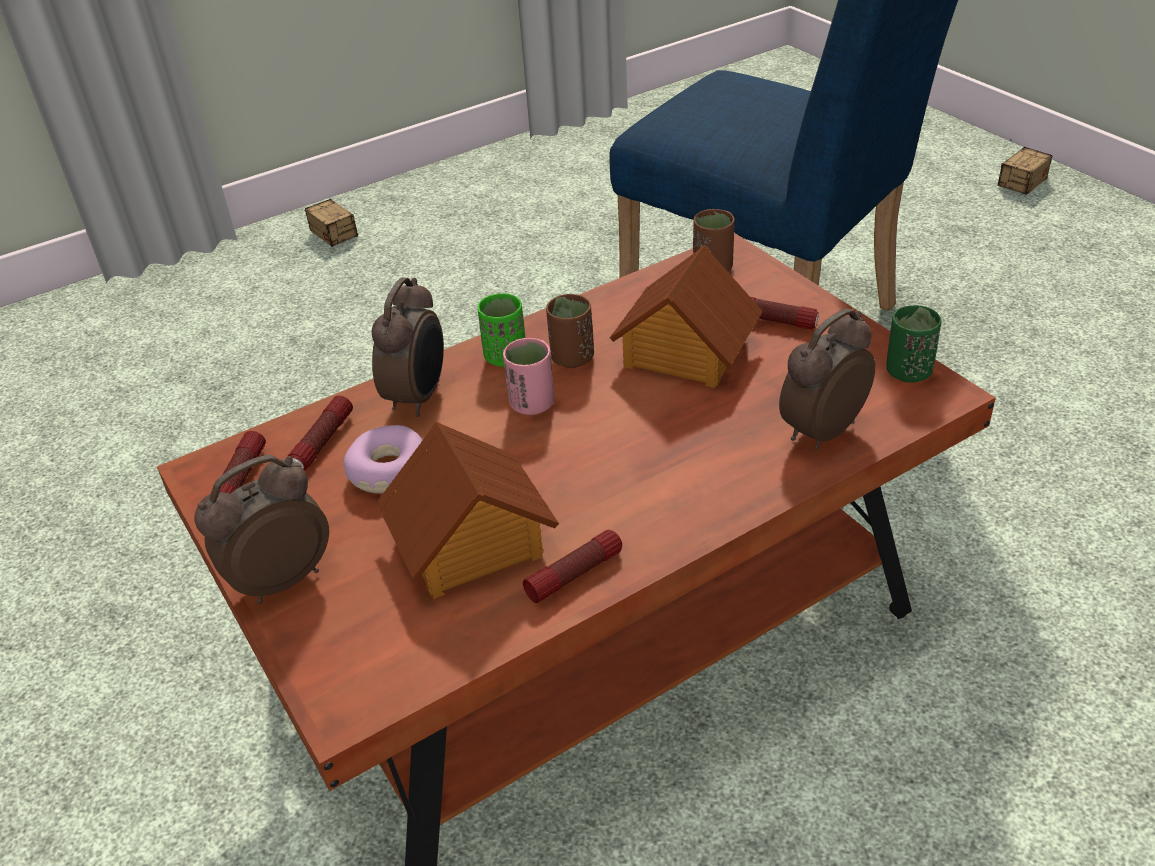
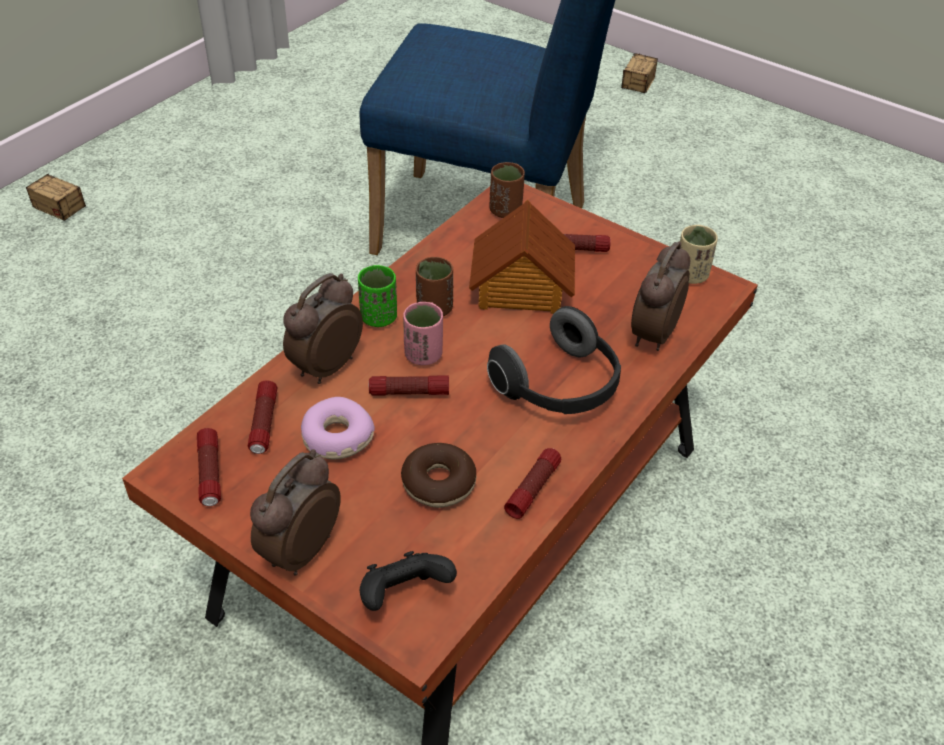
camera: 25 degrees left, 5 degrees up
(361, 655) = (404, 595): none -> black game controller
(419, 397) = (325, 367): alarm clock -> alarm clock turned 135 degrees counterclockwise
(470, 543) = (438, 483): toy house -> donut
(493, 440) = (409, 392): none -> flashlight
(670, 468) = (559, 387): none -> headphones
(908, 372) = (690, 275): green cup -> beige cup

